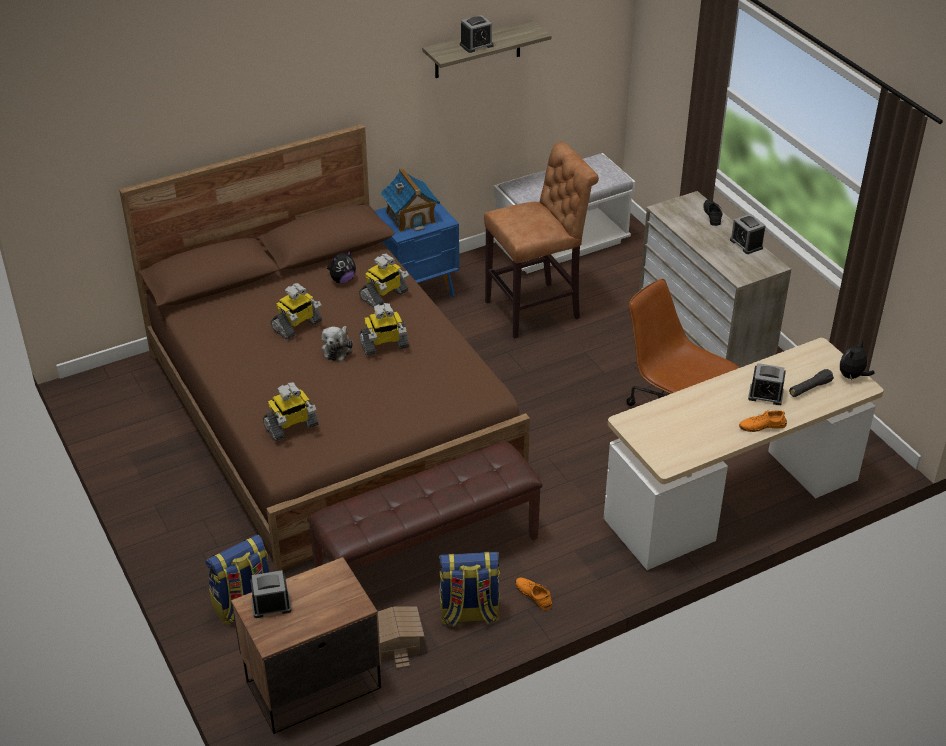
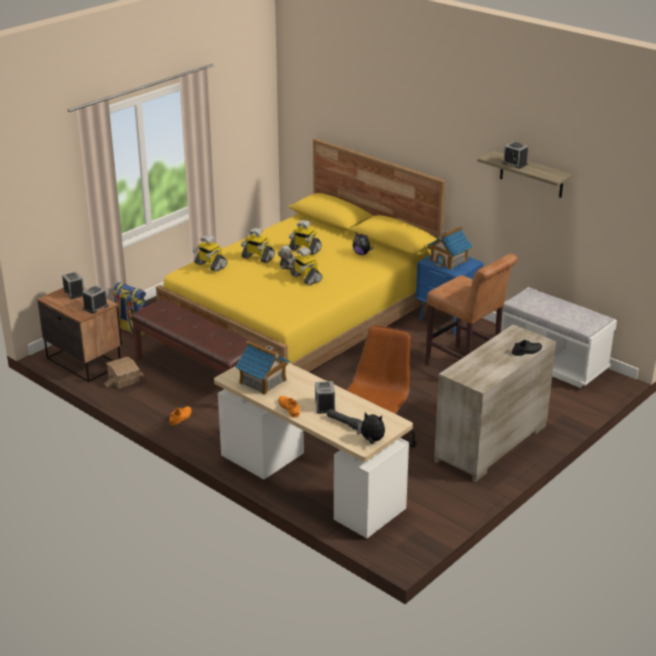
camera: 70 degrees right, 10 degrees down
(330, 413) = (303, 318): brown bed -> yellow bed
(384, 295) = (355, 269): toy robot -> toy robot (257, 257)
(469, 613) = (156, 398): backpack -> none
(689, 435) = (263, 381): none -> toy house
(746, 244) = (499, 370): alarm clock -> alarm clock (95, 307)

